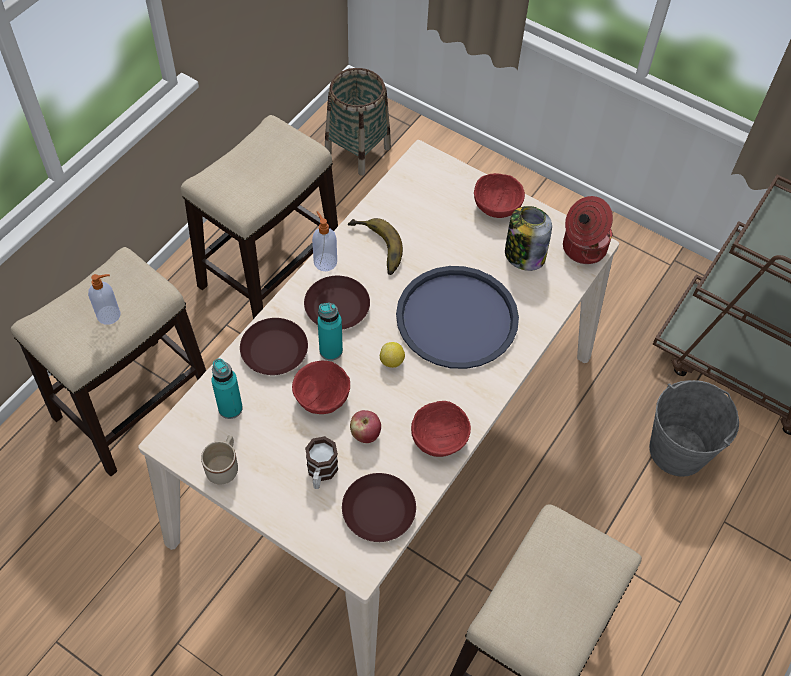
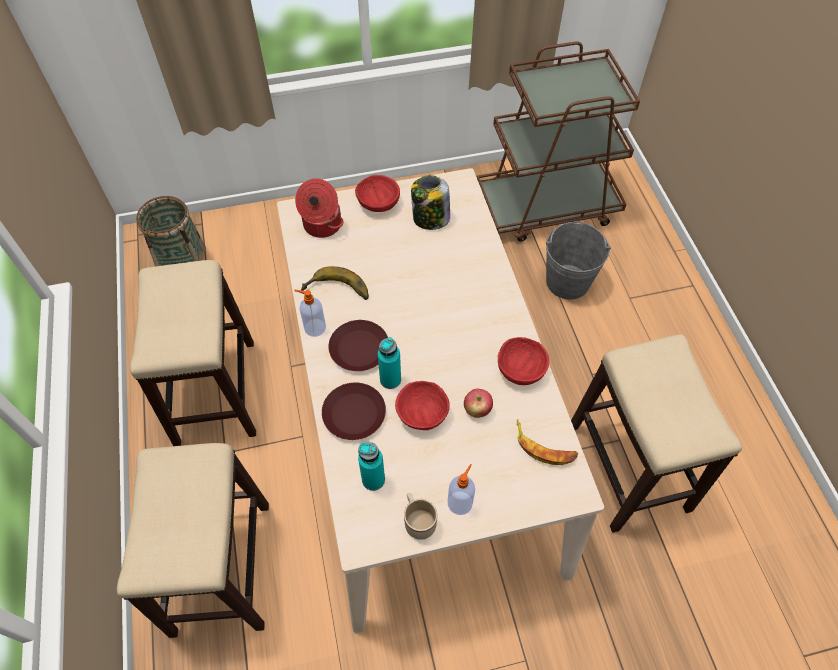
camera: 45 degrees left, 0 degrees up
(109, 315) = (190, 507): soap dispenser -> soap dispenser (460, 502)
(321, 473) = (482, 461): mug -> none
(379, 511) = (544, 447): brown plate -> banana
(392, 361) = (436, 350): lemon -> none
(457, 318) = (440, 289): blue tray -> none
(582, 248) = (457, 187): cooking pot -> cooking pot (321, 225)

